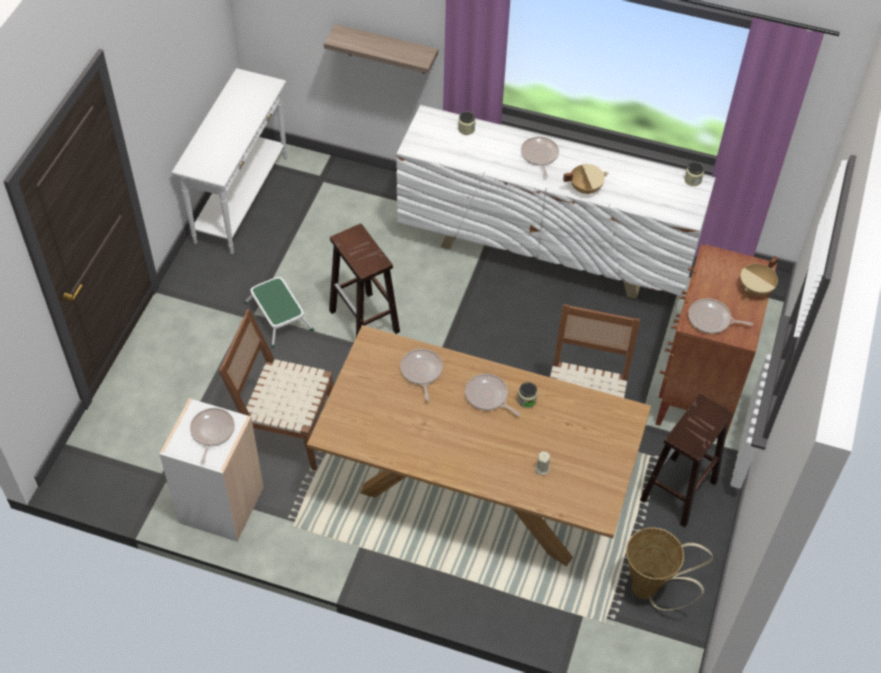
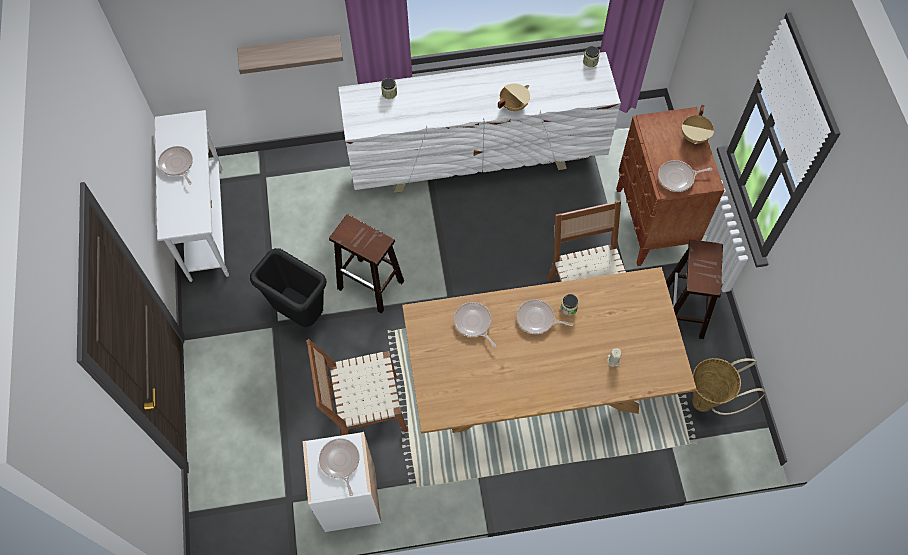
camera: 25 degrees left, 10 degrees up
(279, 316) = (299, 313): green step ladder -> black trash can
(539, 156) = (461, 92): frying pan -> frying pan (177, 165)

